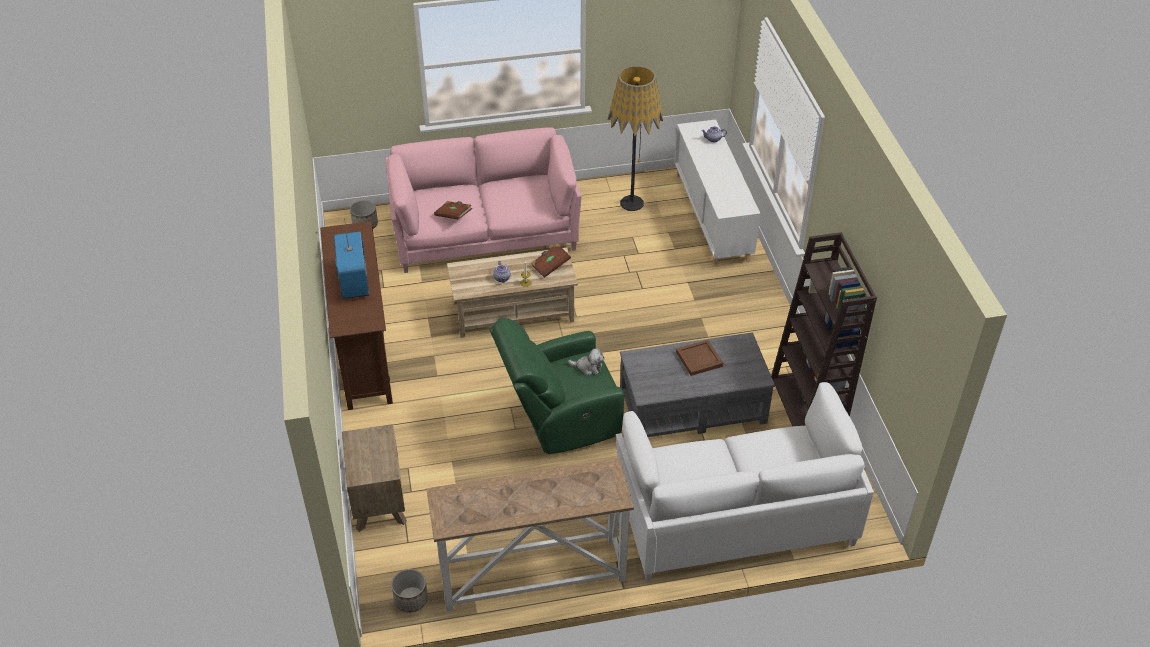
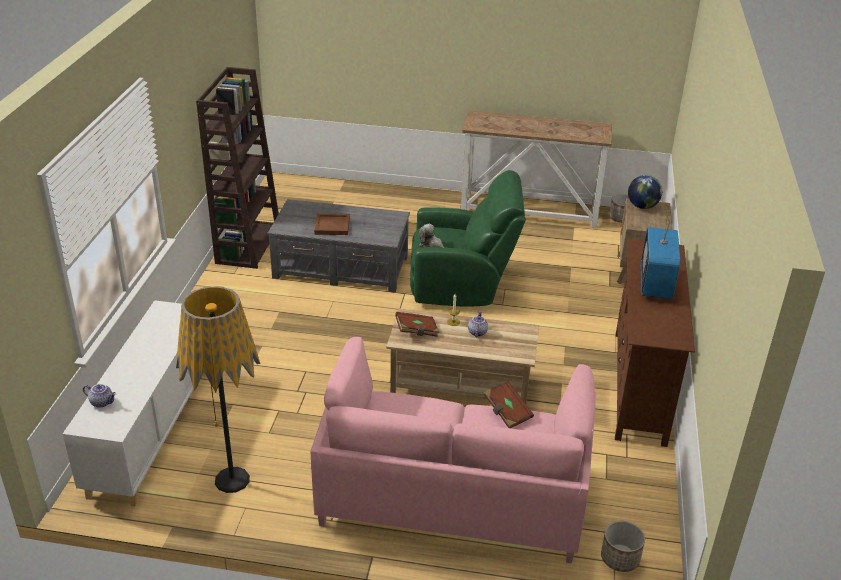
camera: 160 degrees left, 10 degrees down
(379, 468) = (642, 206): none -> globe
(735, 516) = (365, 204): white sofa -> none

